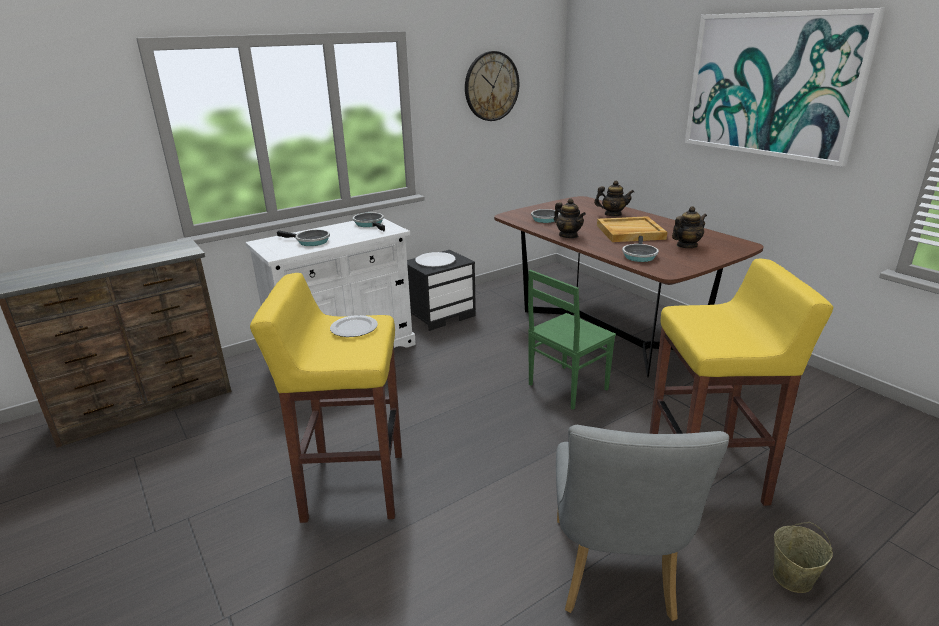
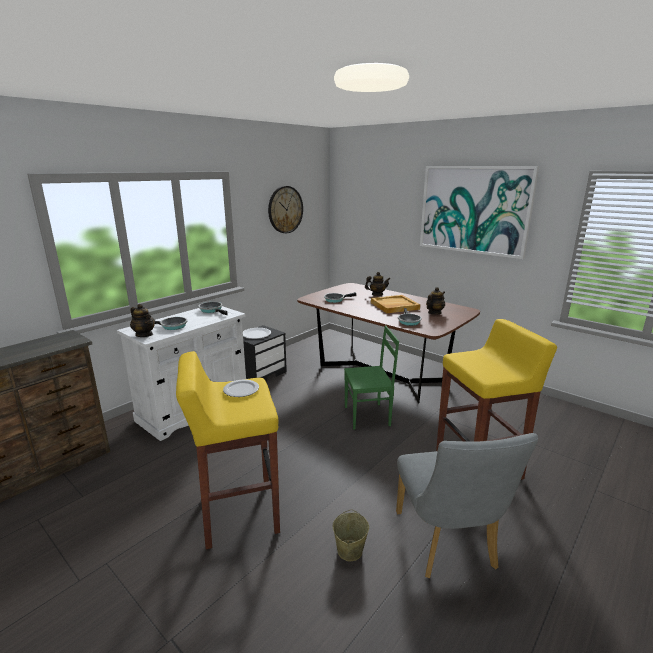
camera: 15 degrees left, 5 degrees down
(566, 387) = (368, 416): green chair -> green chair turned 135 degrees counterclockwise
(568, 236) = (355, 310): teapot -> teapot (144, 334)
(792, 578) = (554, 525): beige bucket -> beige bucket (349, 551)

